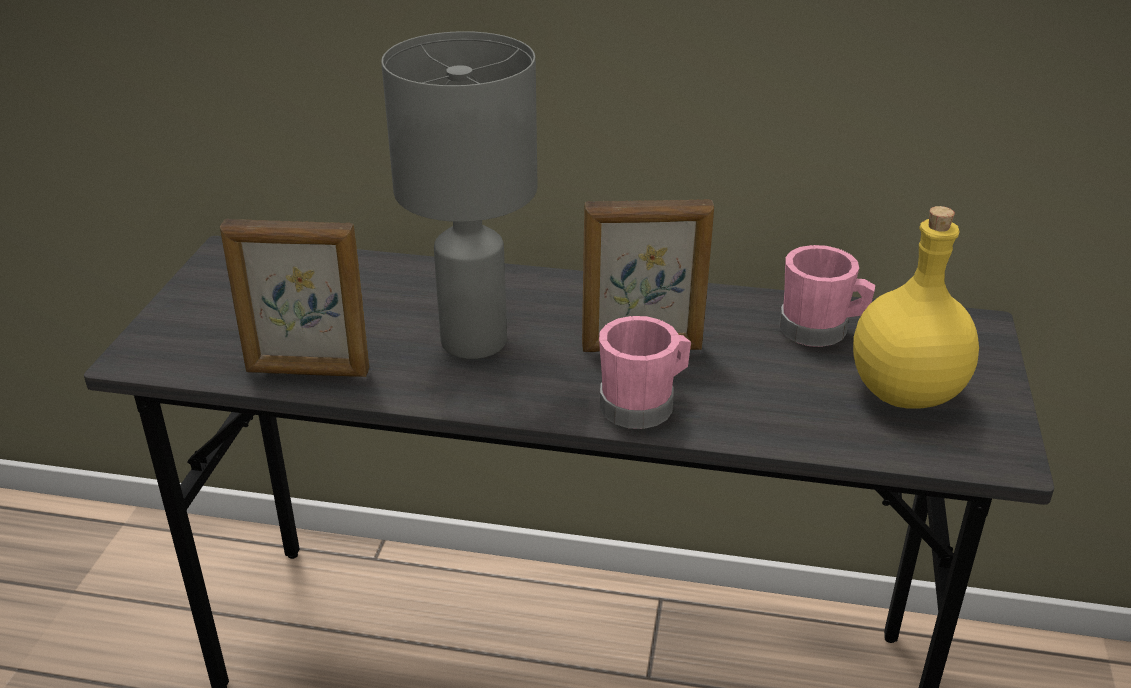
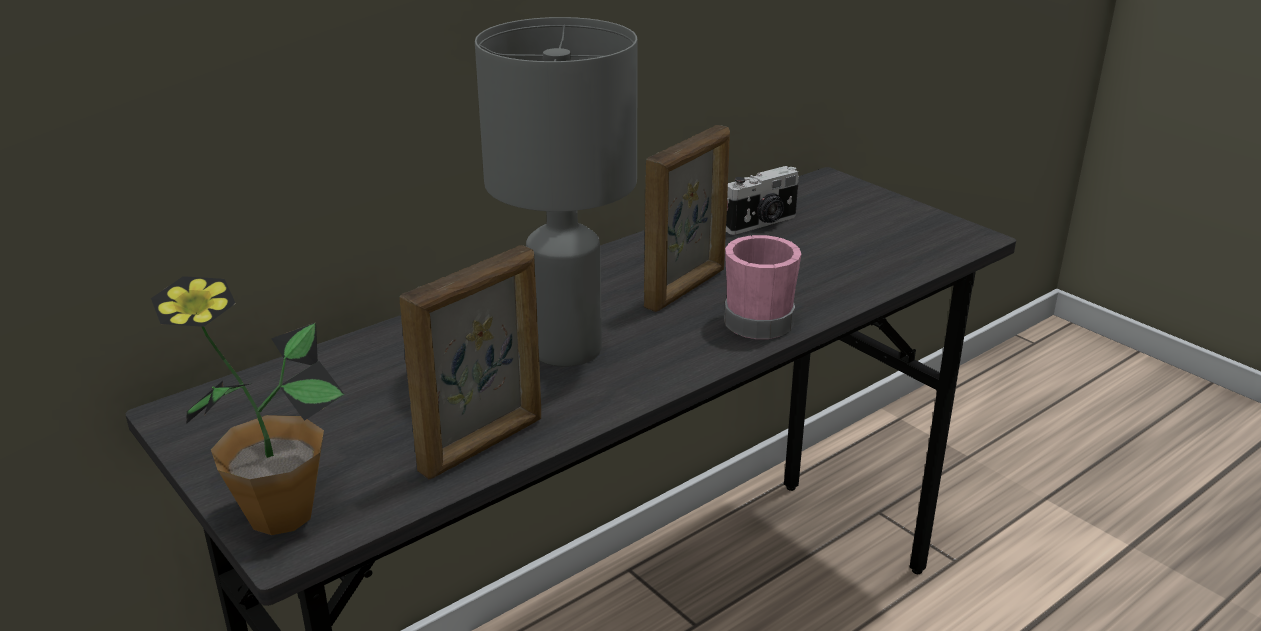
camera: 50 degrees left, 5 degrees down
(158, 341) = (280, 514): none -> potted plant
(821, 330) = (761, 224): pink mug -> camera
(903, 392) = (867, 232): yellow bottle -> none

